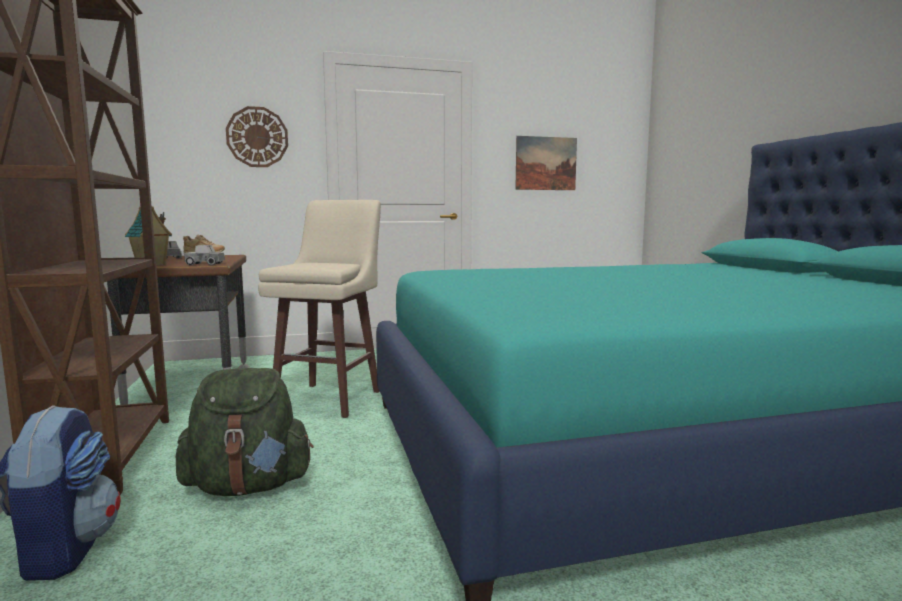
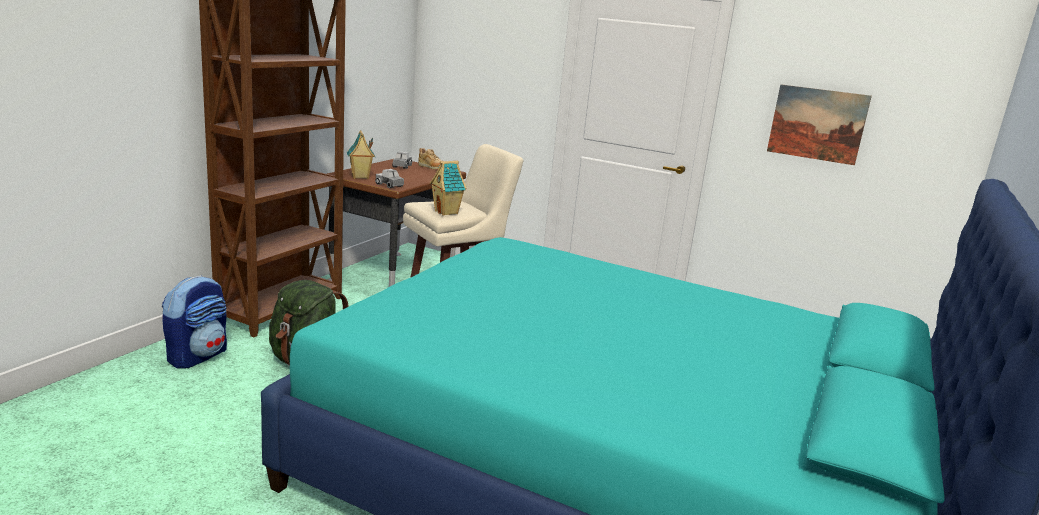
camera: 40 degrees right, 10 degrees up
(257, 137) = (504, 61): wall clock -> none
(328, 265) = (447, 212): none -> toy house

